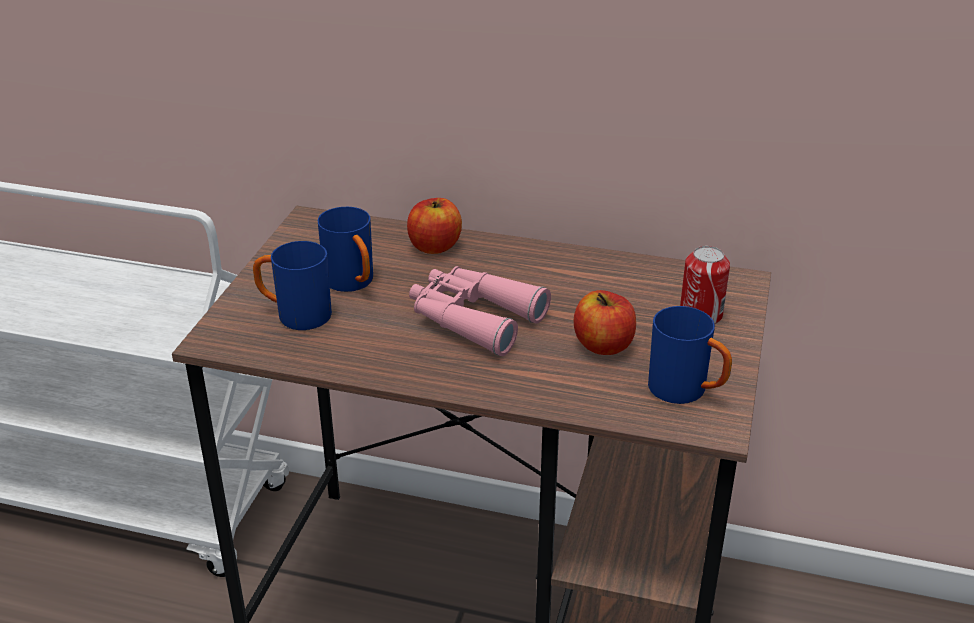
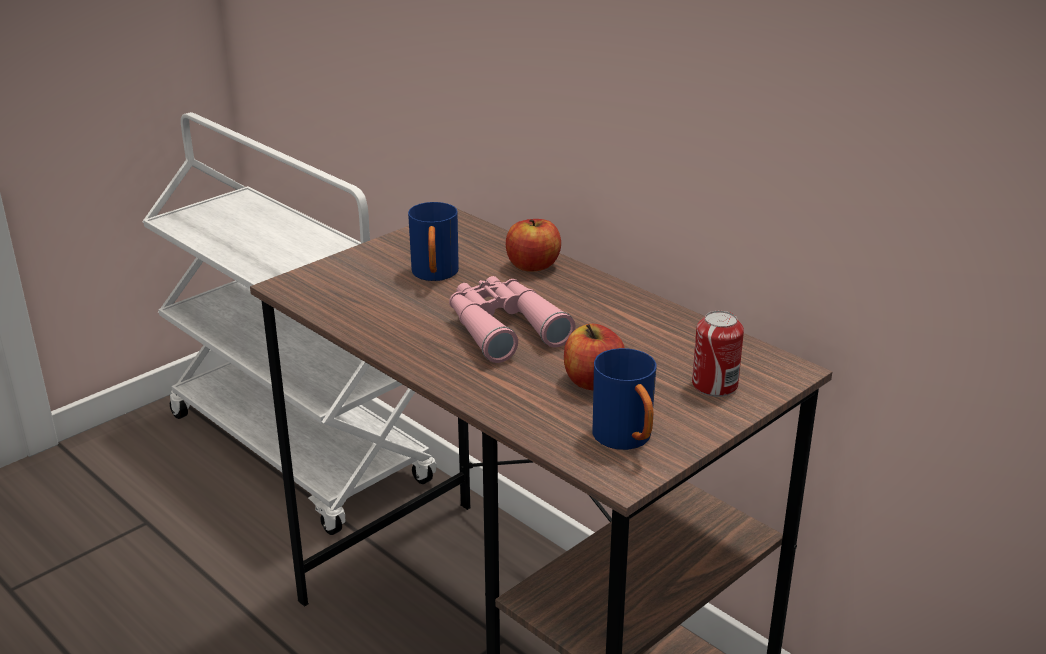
camera: 30 degrees right, 5 degrees down
(294, 315) = (364, 285): blue mug -> none

